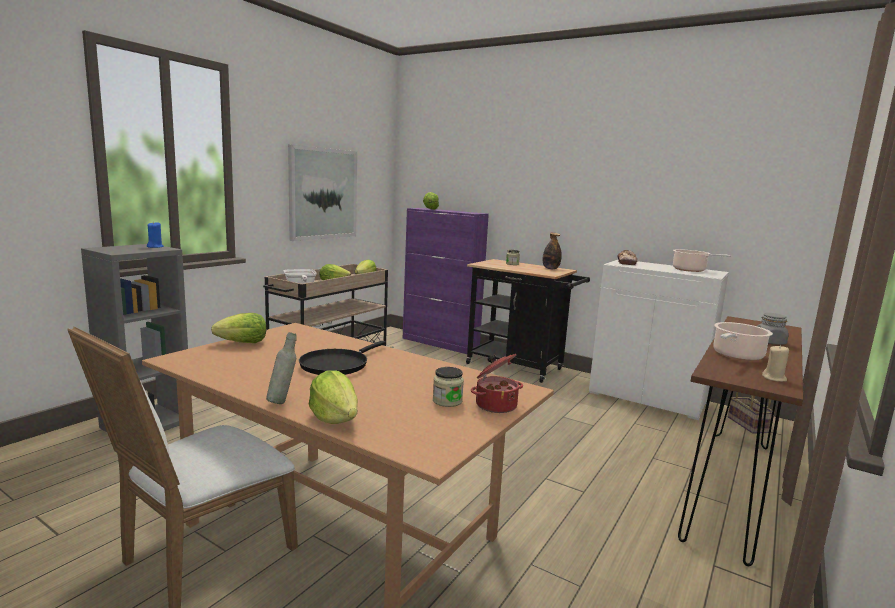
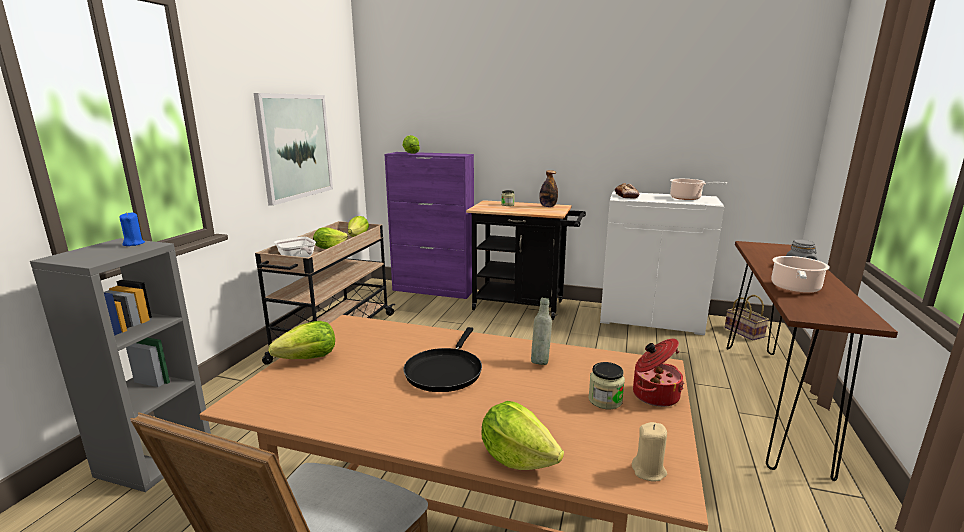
camera: 15 degrees left, 5 degrees up
(282, 401) = (435, 444): grey bottle -> grey bottle (540, 361)
(774, 378) = (851, 311): beige candle -> beige candle (649, 471)

